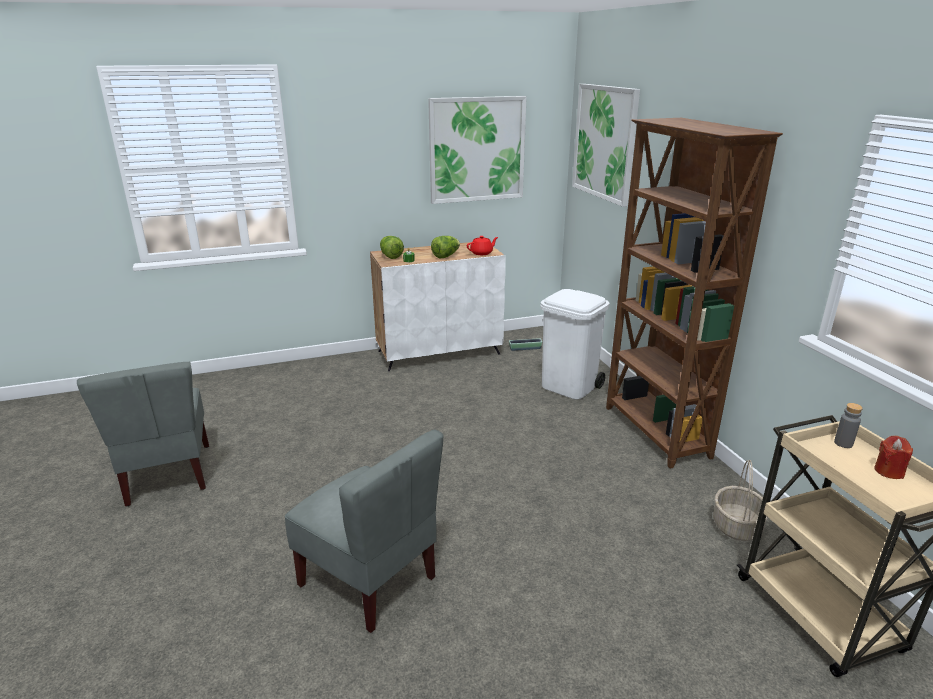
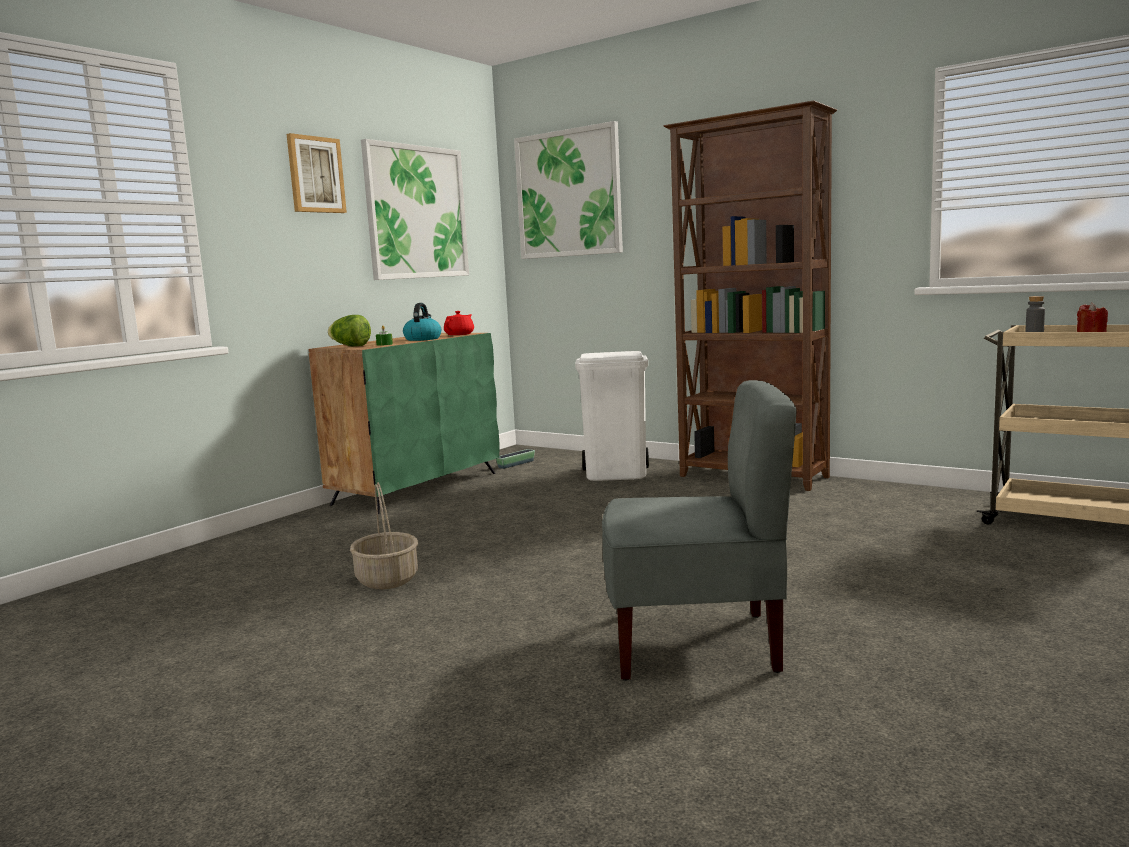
camera: 35 degrees left, 15 degrees down
(167, 475) = (199, 681): grey chair -> none
(385, 129) = (315, 175): none -> picture
(439, 352) = (417, 488): white cabinet -> green cabinet
(446, 256) = (423, 339): lettuce -> kettle
(737, 527) = (925, 502): basket -> basket (388, 580)

